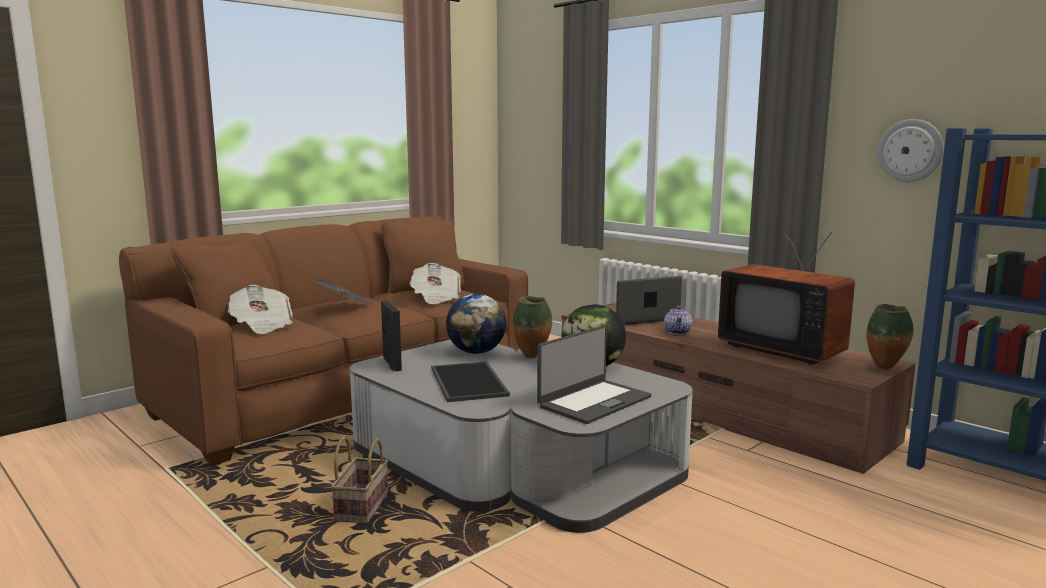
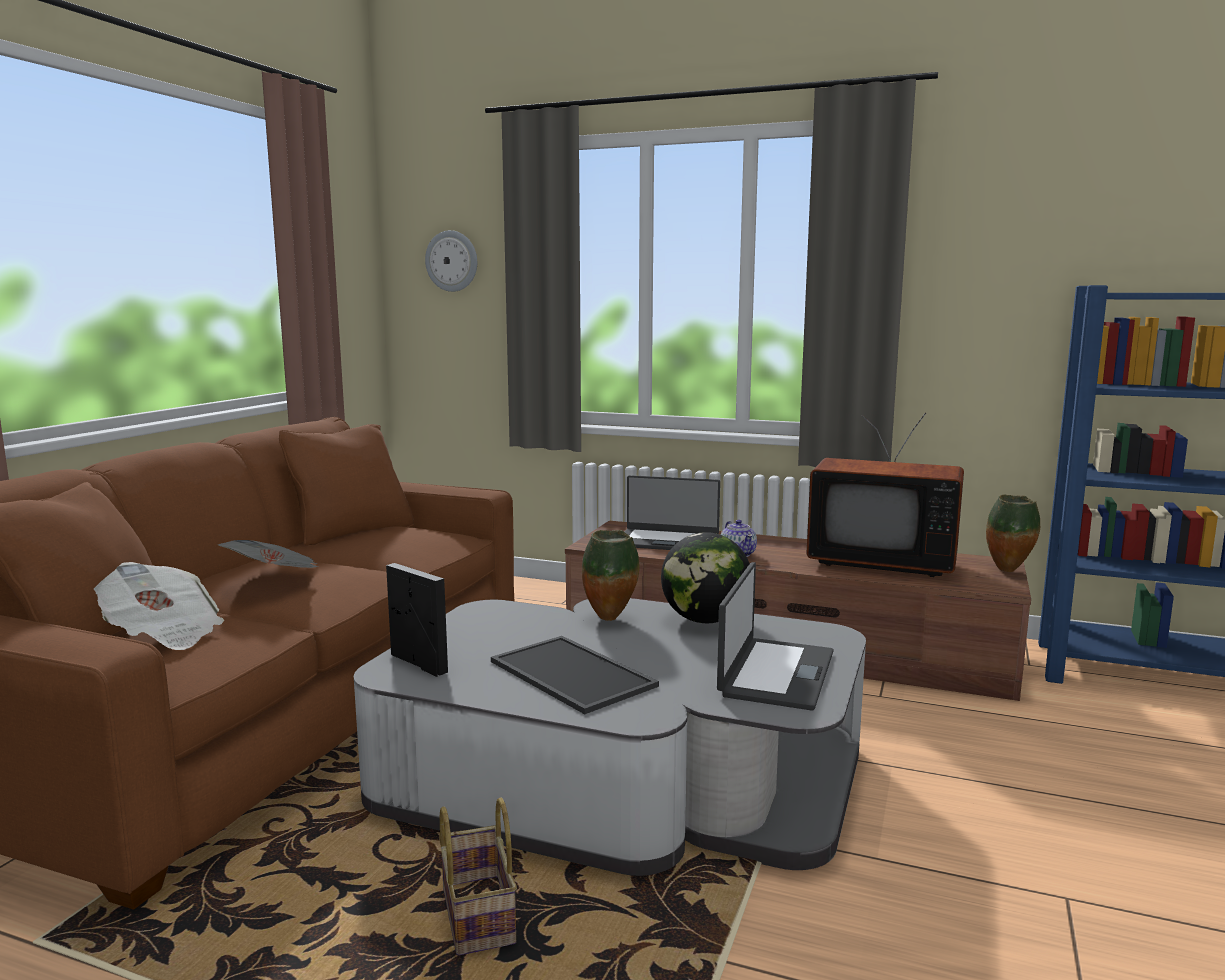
camera: 25 degrees left, 0 degrees up
(436, 298) = (395, 545): newspaper -> none
(476, 352) = (522, 623): globe -> none
(638, 318) = (667, 541): laptop -> laptop turned 120 degrees counterclockwise
(910, 150) = (995, 312): wall clock -> wall clock (452, 261)

